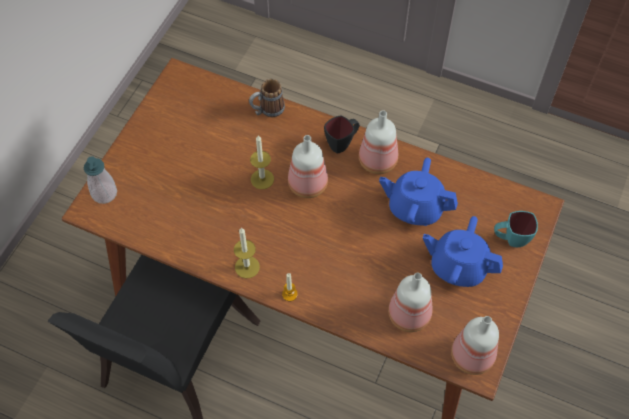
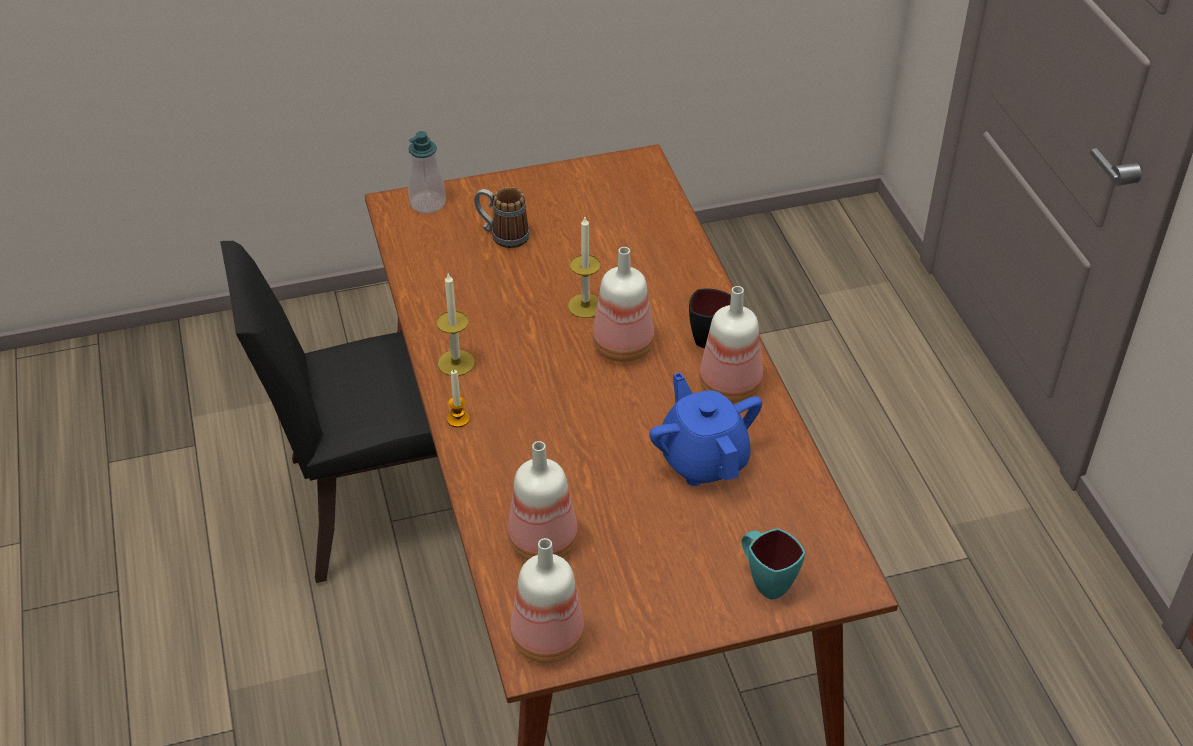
camera: 50 degrees right, 15 degrees down
(267, 110) = (683, 254): mug -> mug (502, 235)
(458, 266) = (664, 550): blue teapot -> none

